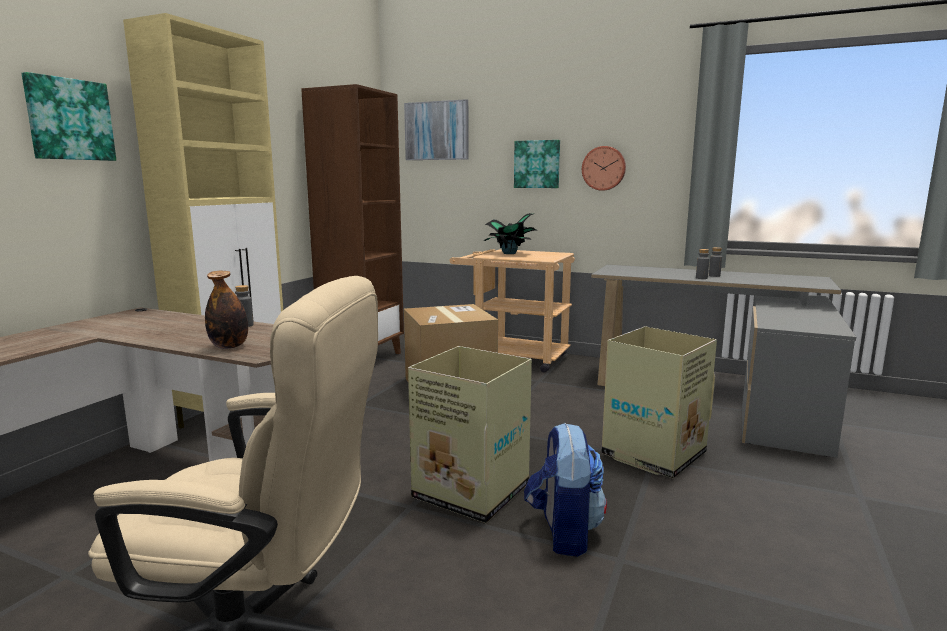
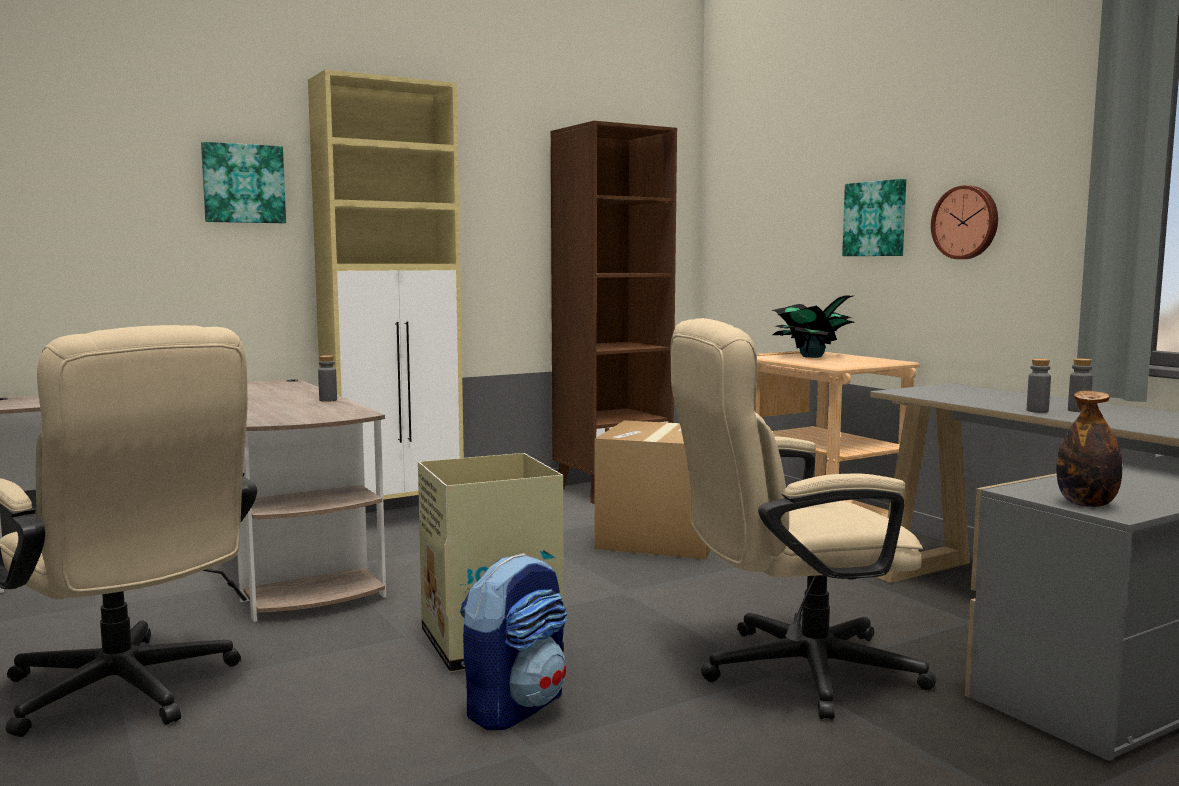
camera: 35 degrees right, 5 degrees down
(229, 346) = (265, 413): bottle -> bottle (1086, 504)
(437, 131) = (758, 174): picture -> none
(652, 454) = (789, 671): cardboard box -> beige office chair

